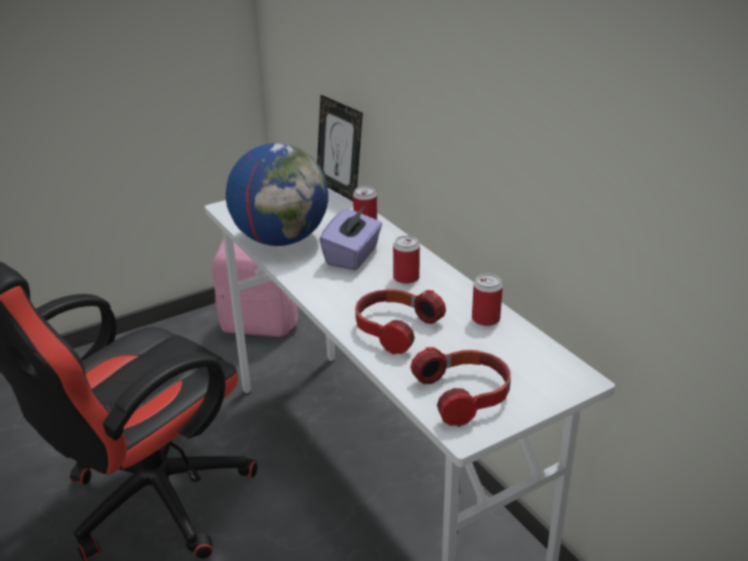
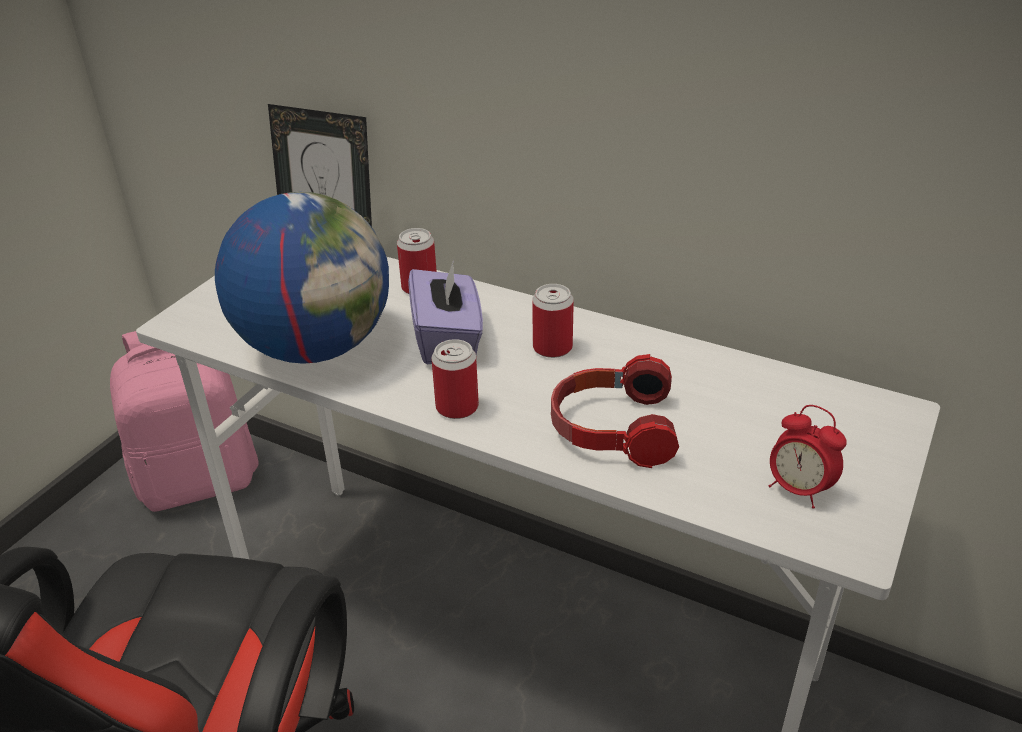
camera: 30 degrees left, 5 degrees up
(465, 395) = (798, 490): headphones -> alarm clock
(485, 319) = (710, 371): can -> can (457, 407)

